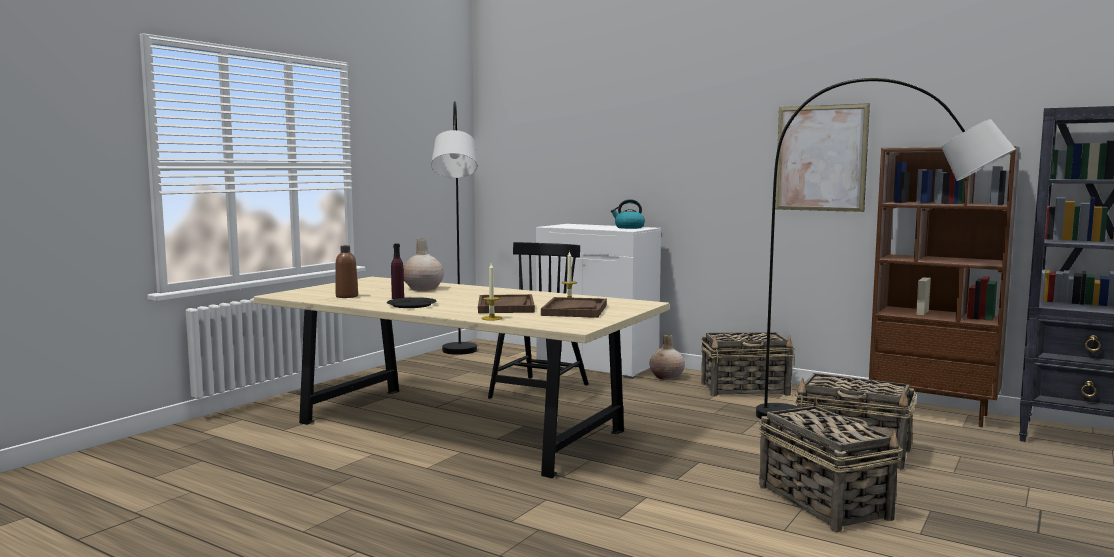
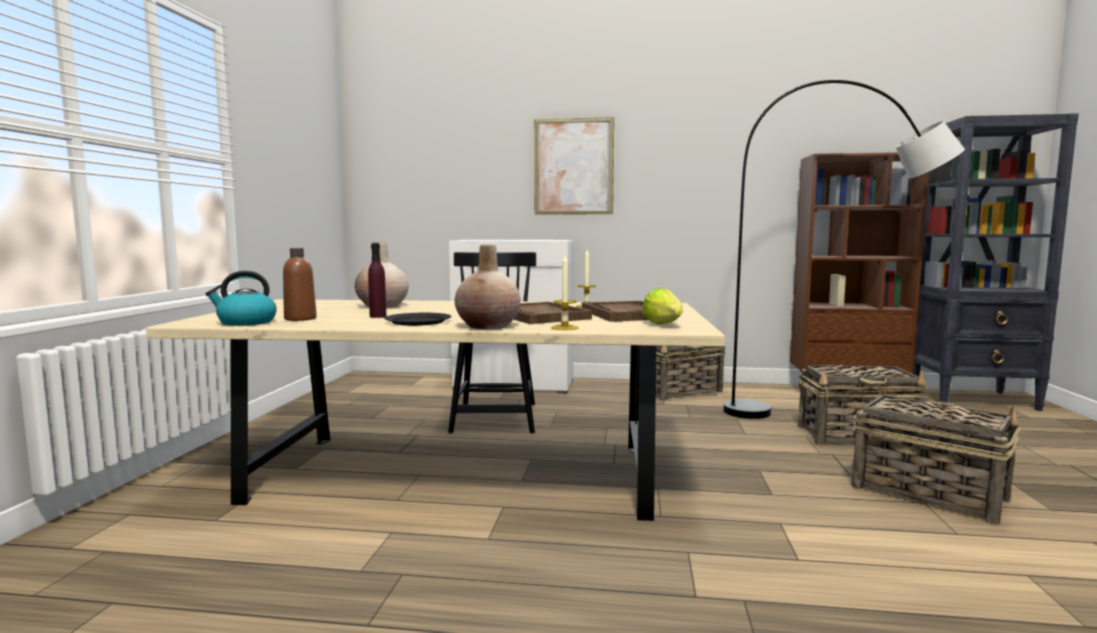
camera: 25 degrees left, 0 degrees up
(459, 366) = (369, 401): grey floor lamp -> none
(569, 322) = (664, 325): none -> lettuce
(629, 227) = (546, 239): kettle -> kettle (246, 322)
(667, 377) = (596, 388): beige vase -> beige vase (488, 326)
(821, 158) = (733, 169): picture -> picture (573, 167)

